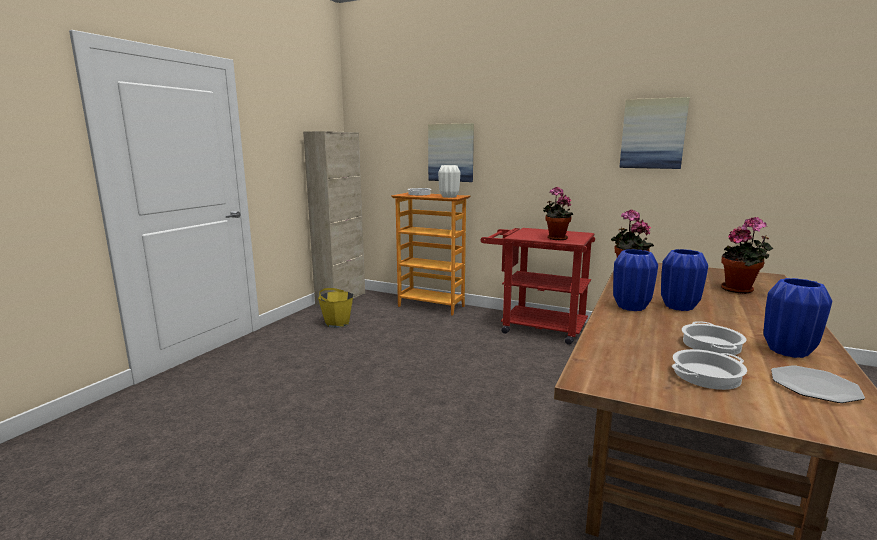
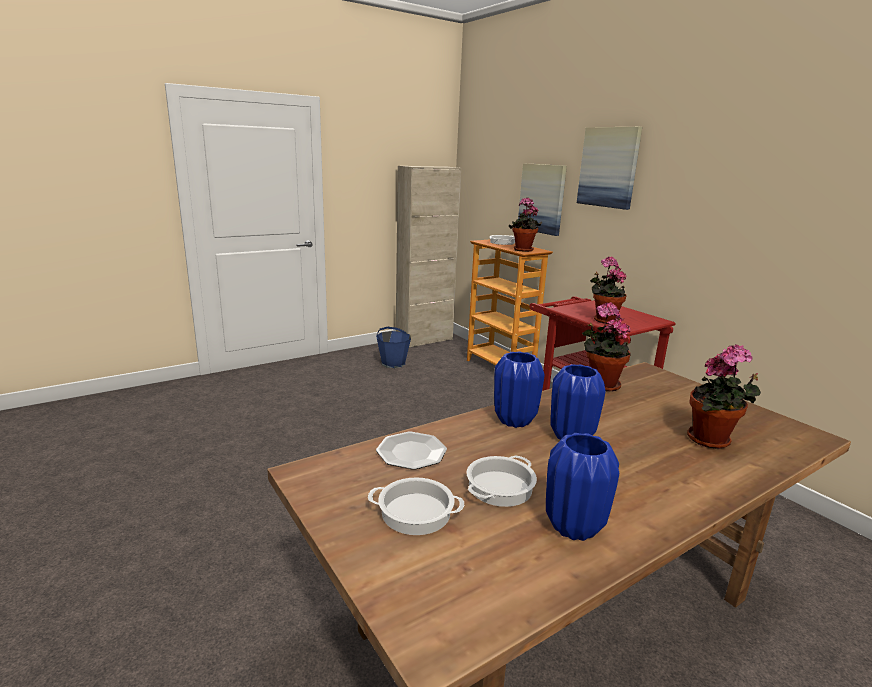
camera: 30 degrees right, 5 degrees up
(337, 323) = (393, 363): yellow bucket -> blue bucket
(449, 197) = (523, 250): white vase -> potted plant
(653, 134) = (769, 198): picture -> picture (609, 167)
(814, 386) = (502, 571): plate -> plate (411, 452)

